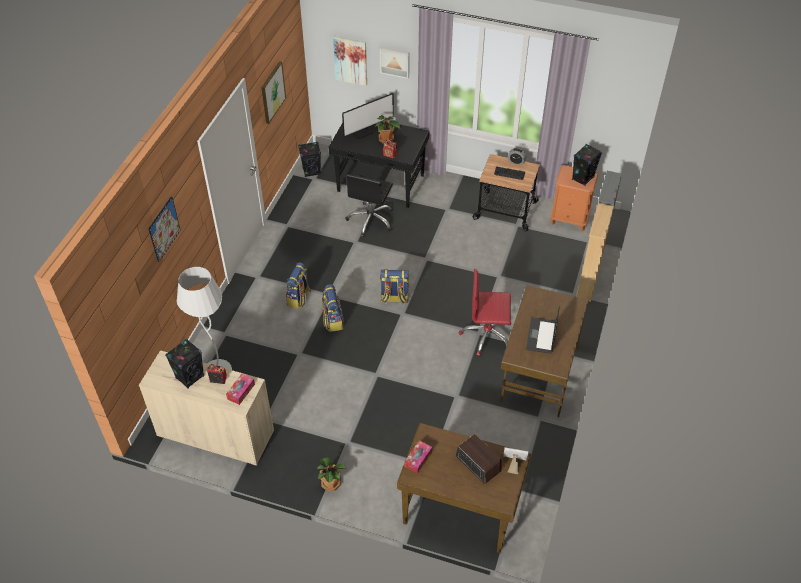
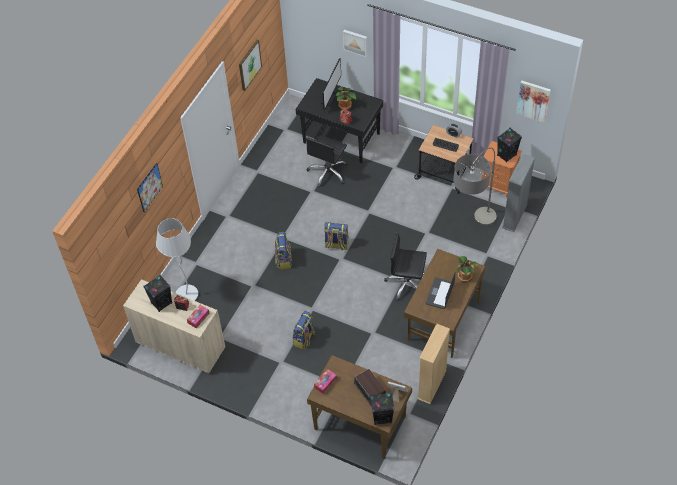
camera: 10 degrees right, 5 degrees up
(299, 298) = (259, 238): backpack -> backpack (304, 339)
(311, 171) = (284, 122): black speaker -> black speaker (382, 417)
(331, 482) = (264, 392): potted plant -> potted plant (465, 276)
(350, 60) = (319, 36): picture -> picture (533, 100)
(367, 131) = (330, 96): monitor -> monitor turned 45 degrees counterclockwise
(486, 335) = (407, 284): red office chair -> black office chair
(551, 274) = (471, 235): none -> floor lamp
(587, 284) = (500, 246): beige bookcase -> beige bookcase (432, 385)

